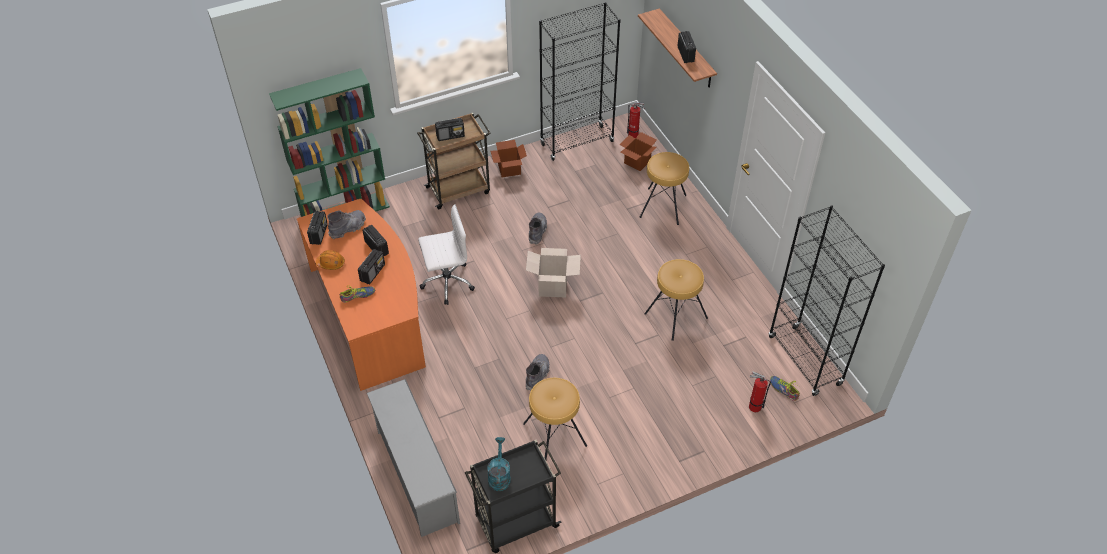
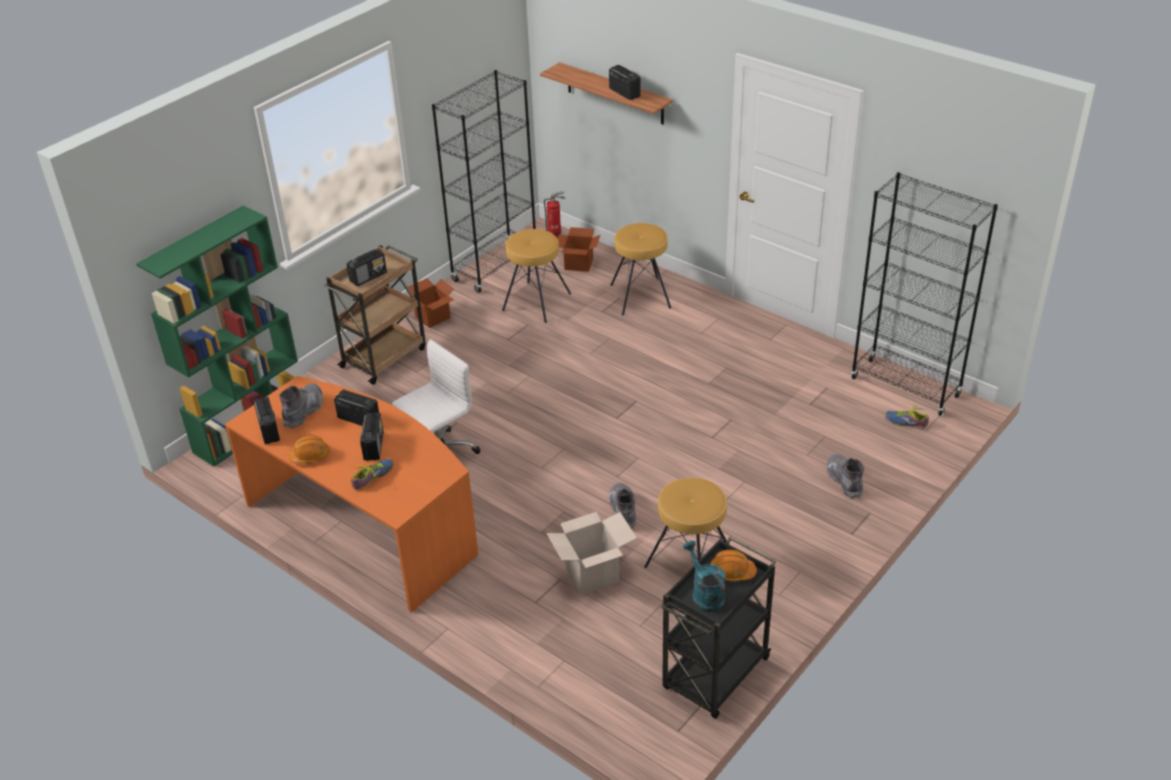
camera: 25 degrees left, 10 degrees down
(415, 475) = (552, 676): grey shoe rack -> none
(528, 467) = (731, 572): none -> orange hard hat
(537, 231) = (513, 367): grey boot -> grey boot (844, 481)
(553, 287) = (574, 415): cardboard box -> cardboard box (592, 575)
(675, 315) = (735, 394): brown stool -> brown stool (536, 302)
(753, 406) = (887, 450): fire extinguisher -> none

